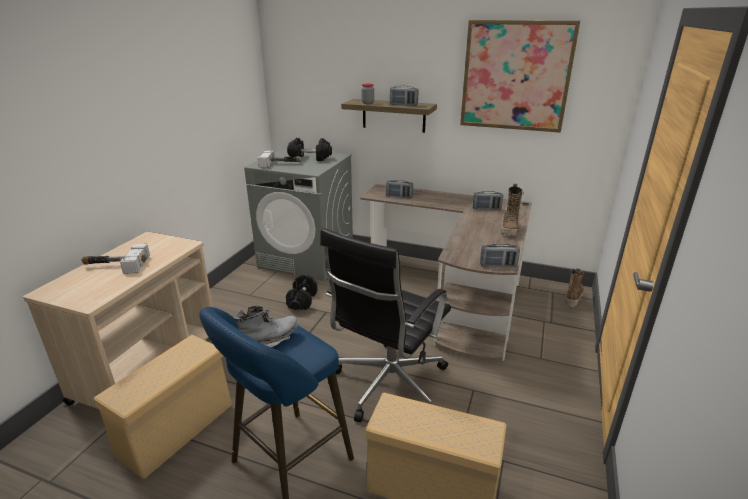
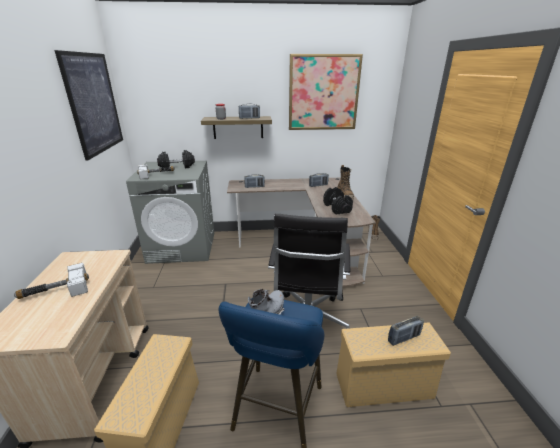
camera: 25 degrees left, 0 degrees up
(224, 77) = (94, 103): none -> picture
(302, 300) = (201, 280): black dumbbell -> black dumbbell (337, 208)
(498, 265) = (360, 220): radio -> radio (403, 338)

